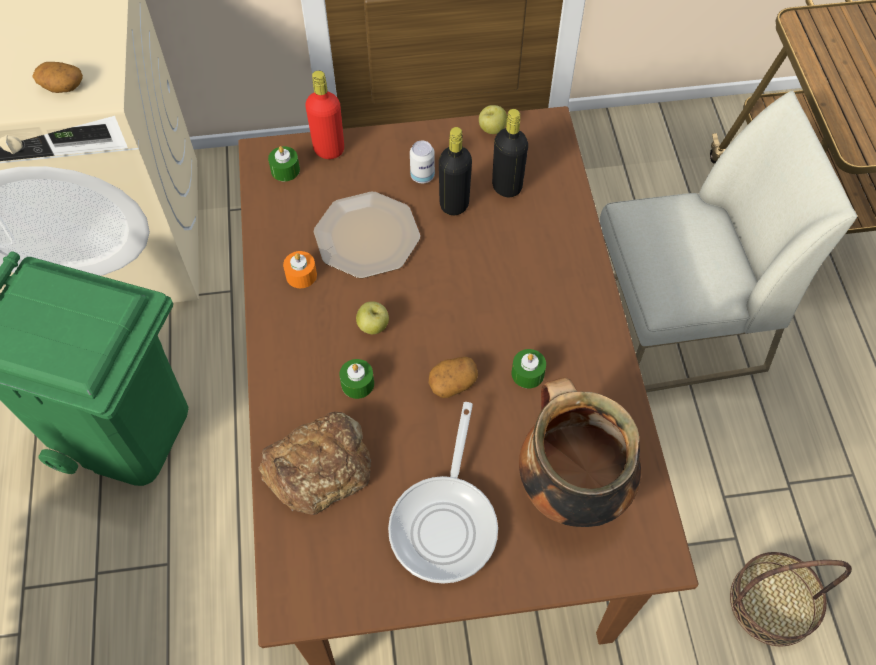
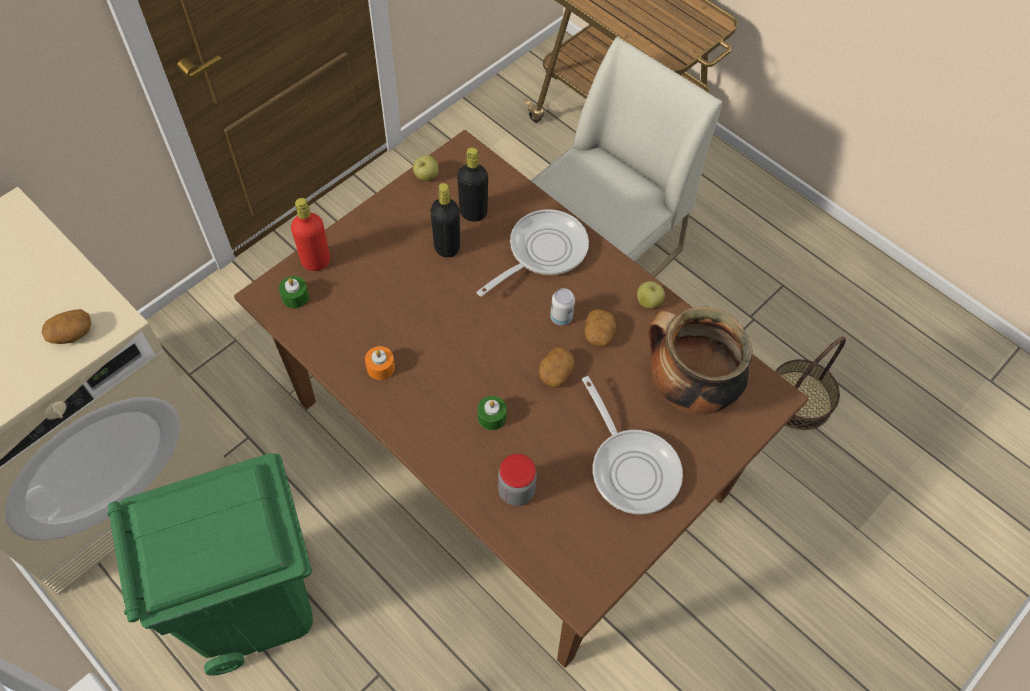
camera: 40 degrees left, 0 degrees up
(319, 466) = (516, 491): bread -> jar
(366, 237) = (404, 309): plate -> none
(373, 326) = (467, 370): apple -> apple (648, 302)
(422, 176) = (405, 240): can -> can (561, 317)
(527, 373) = (599, 334): green candle -> potato
(541, 261) = (542, 252): none -> frying pan

